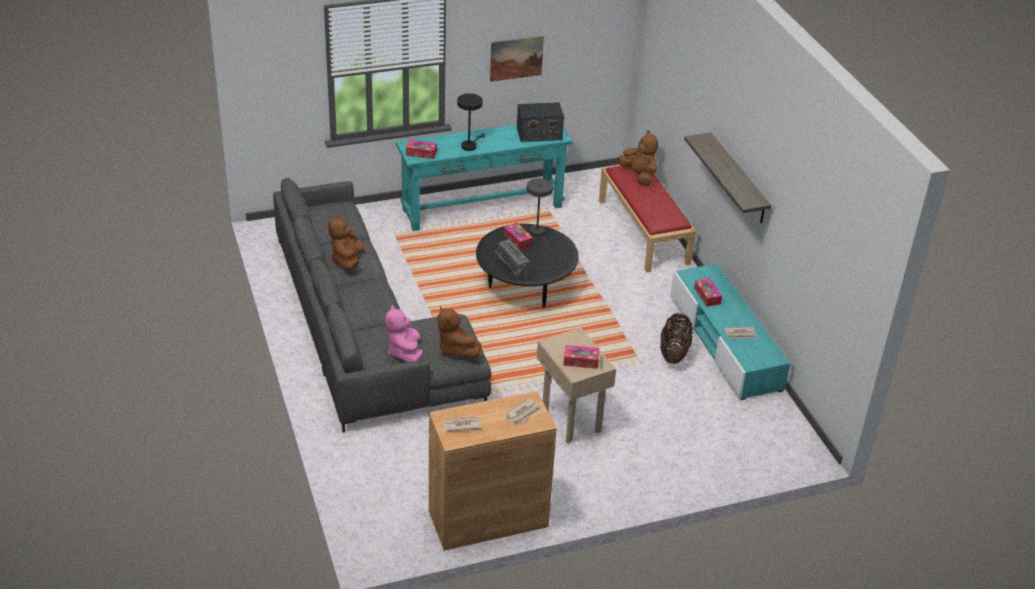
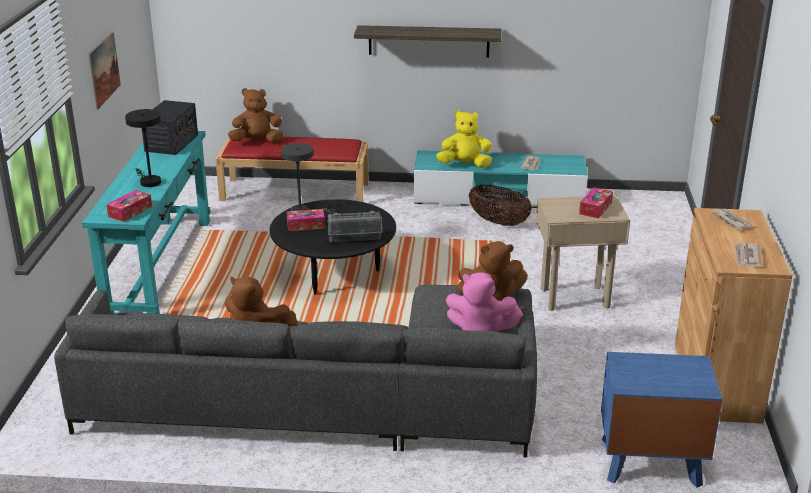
camera: 65 degrees left, 10 degrees down
(365, 493) = (650, 462): none -> blue nightstand
(707, 296) = (464, 165): tissue box -> yellow plush toy

